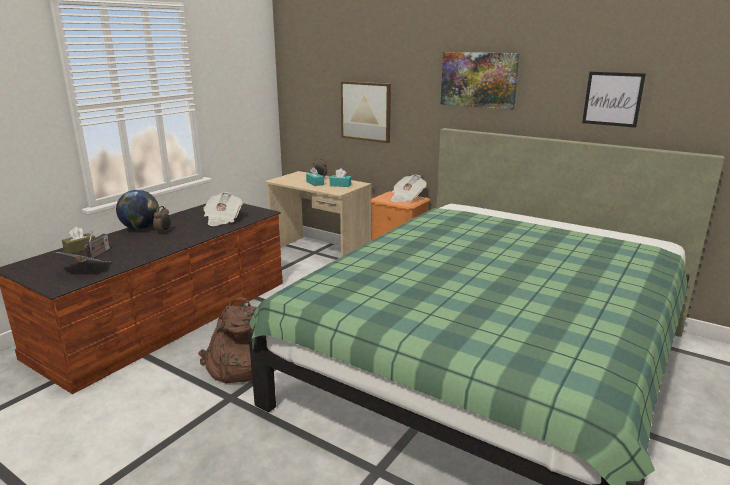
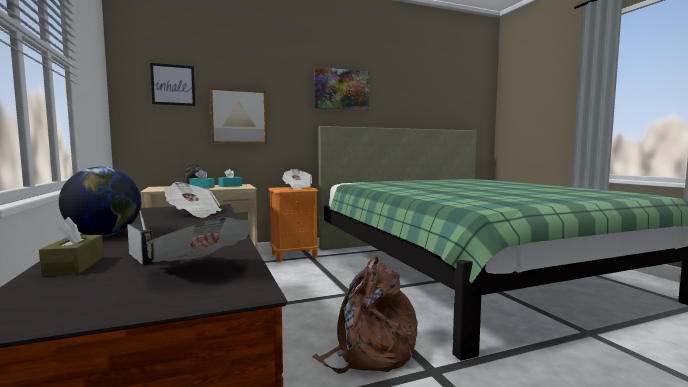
camera: 55 degrees left, 15 degrees down
(164, 232) = (161, 230): alarm clock -> none
(612, 99) = (421, 102): picture -> picture (173, 85)

